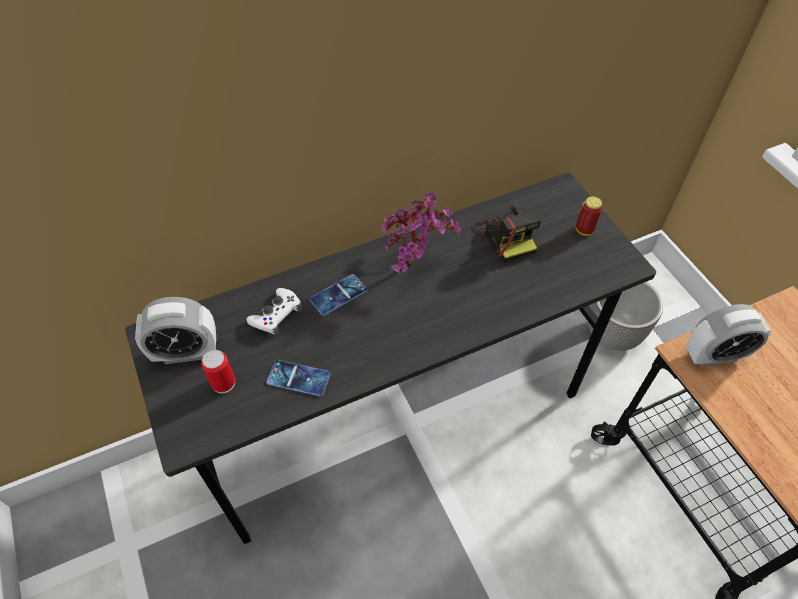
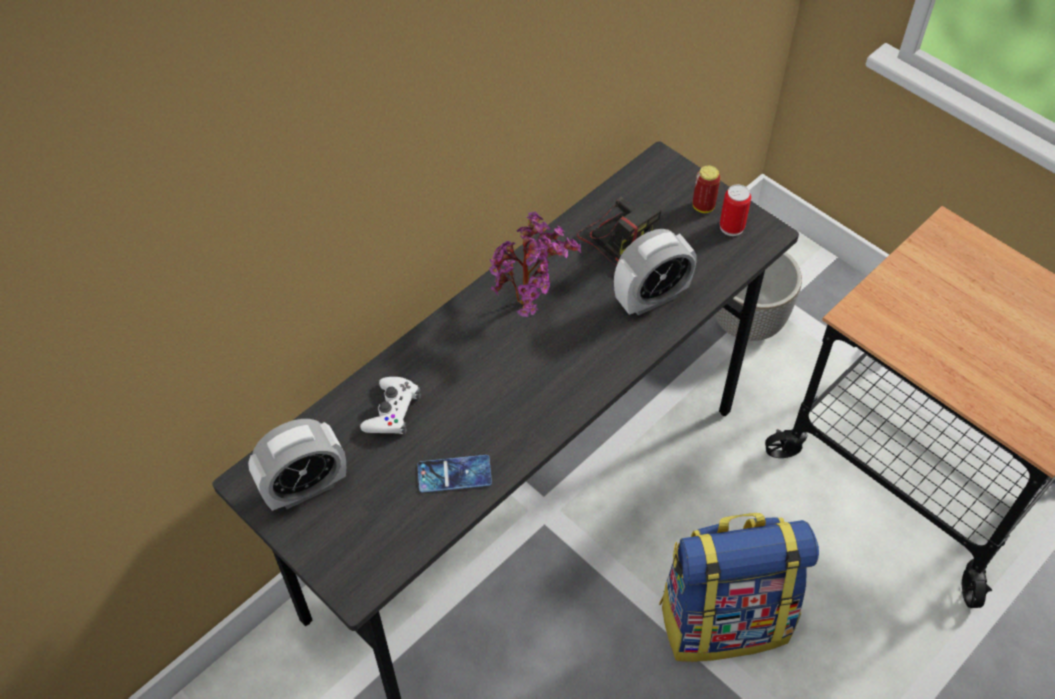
camera: 20 degrees left, 0 degrees up
(223, 383) = (369, 508): can -> can (731, 227)
(338, 295) = (455, 365): phone -> none
(511, 553) = (724, 619): none -> backpack
(714, 355) = (887, 308): alarm clock -> alarm clock (651, 298)

